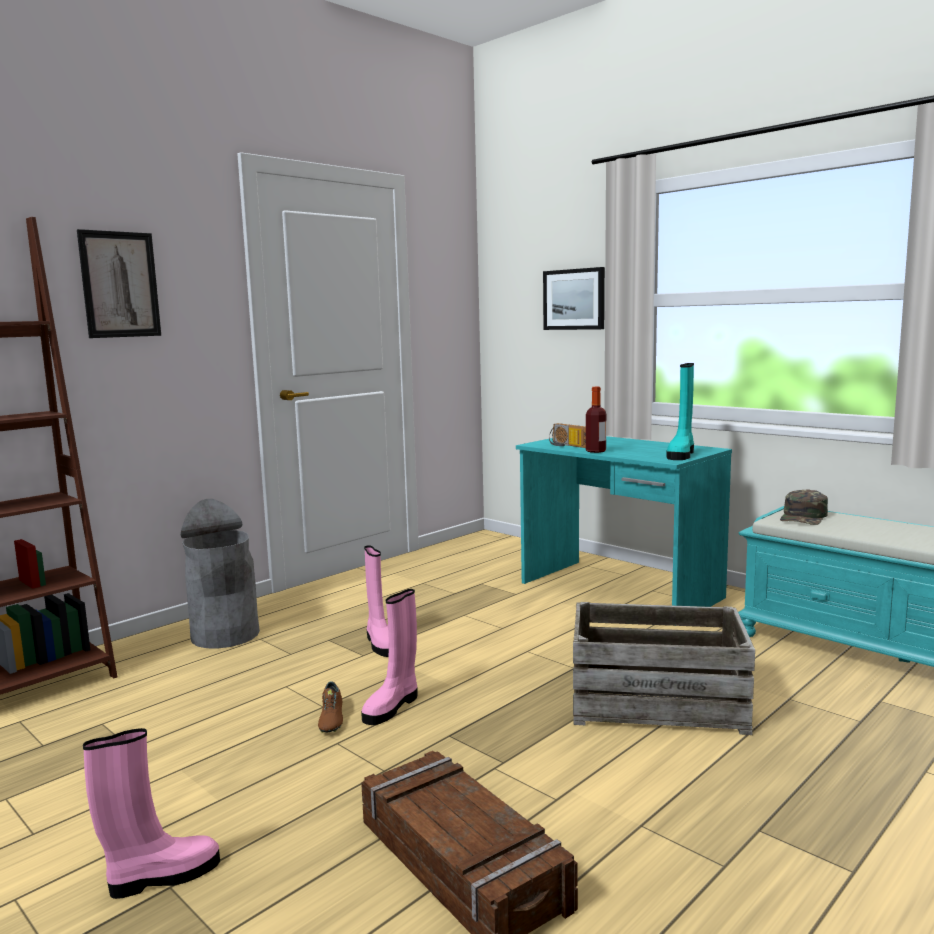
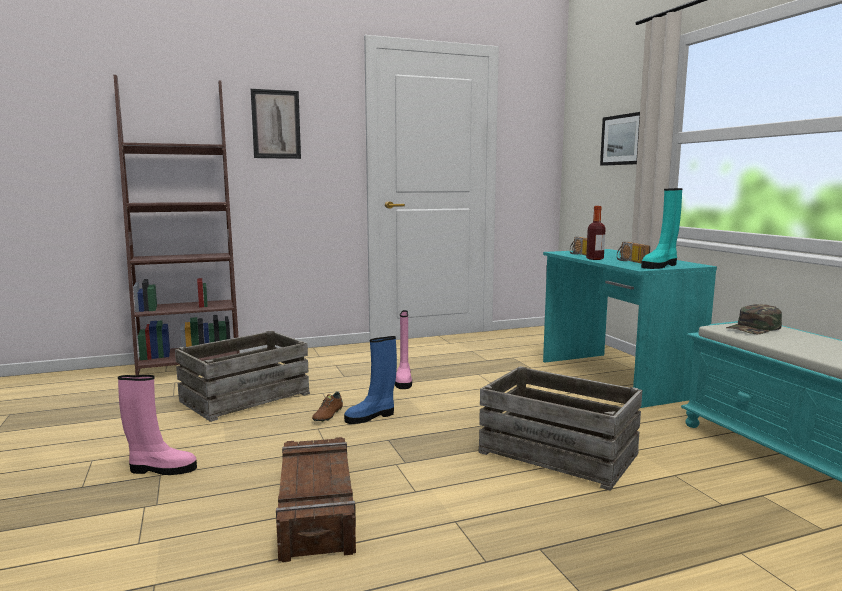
camera: 25 degrees right, 0 degrees up
(172, 719) = (245, 397): none -> crate
(225, 635) = (318, 360): grey trash can -> none
(392, 707) = (371, 416): pink boot -> blue boot
(639, 451) = (630, 261): none -> radio

